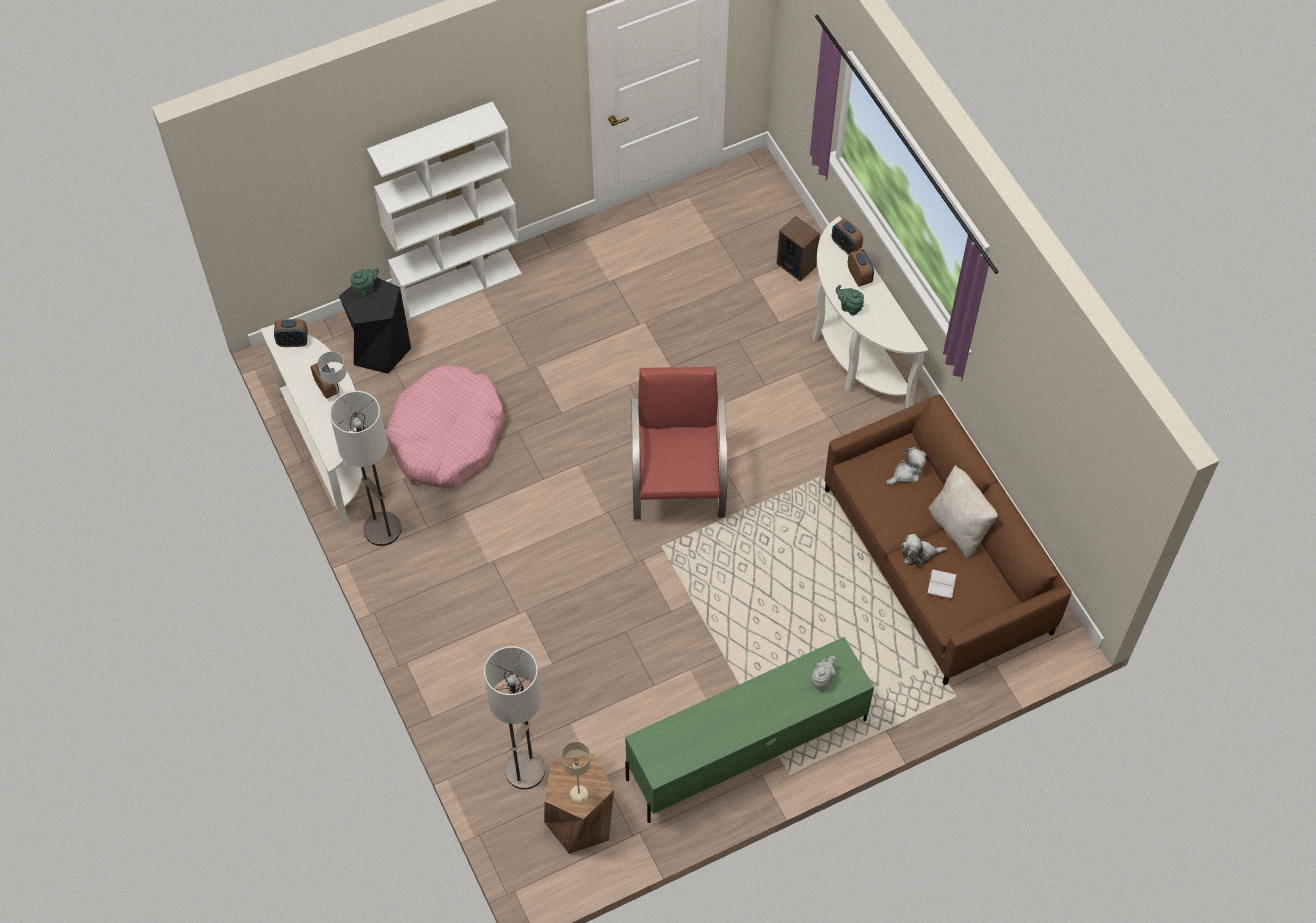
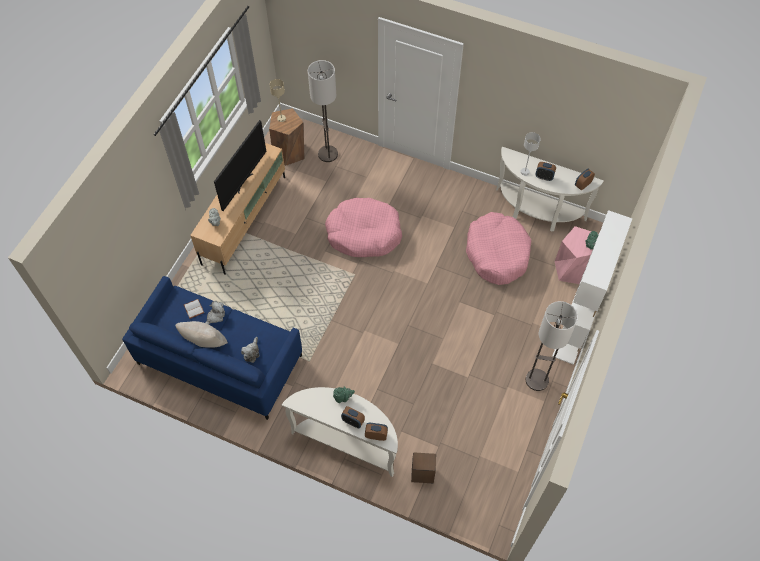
camera: 140 degrees right, 0 degrees up
(379, 349) = (571, 269): black stool -> pink stool
(383, 529) = (479, 197): floor lamp -> floor lamp (536, 380)
(594, 596) = (364, 233): none -> pink dog bed
(678, 484) = (373, 307): red armchair -> none
(730, 718) = (243, 182): none -> television
(745, 750) = (245, 219): green tv stand -> beige tv stand
(936, 561) = (220, 359): brown sofa -> blue sofa

